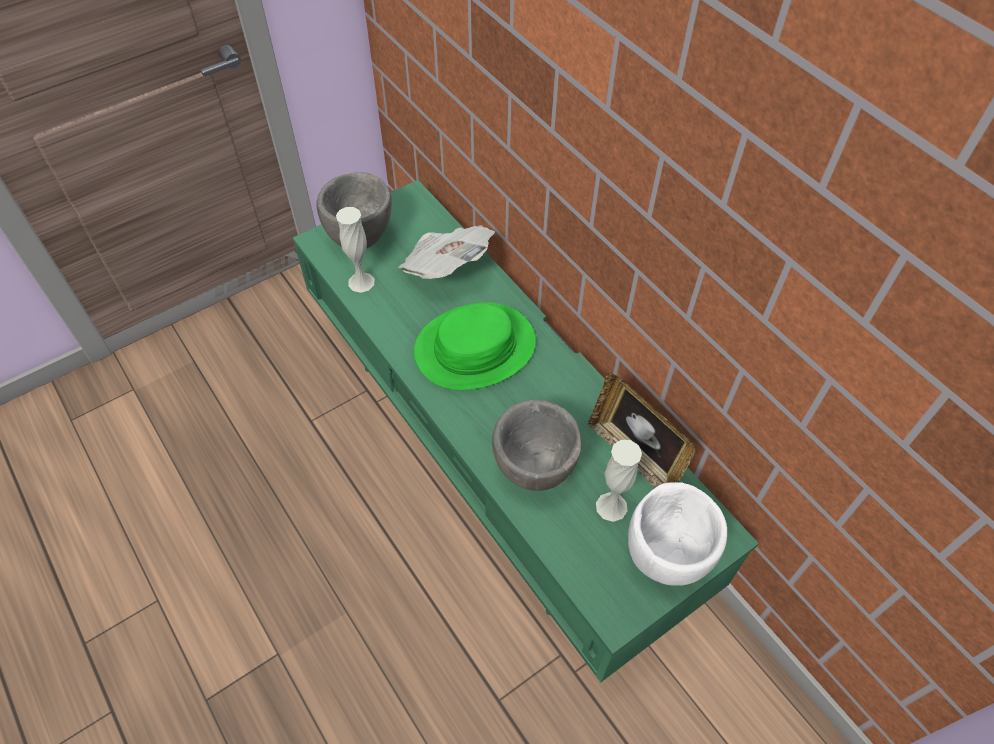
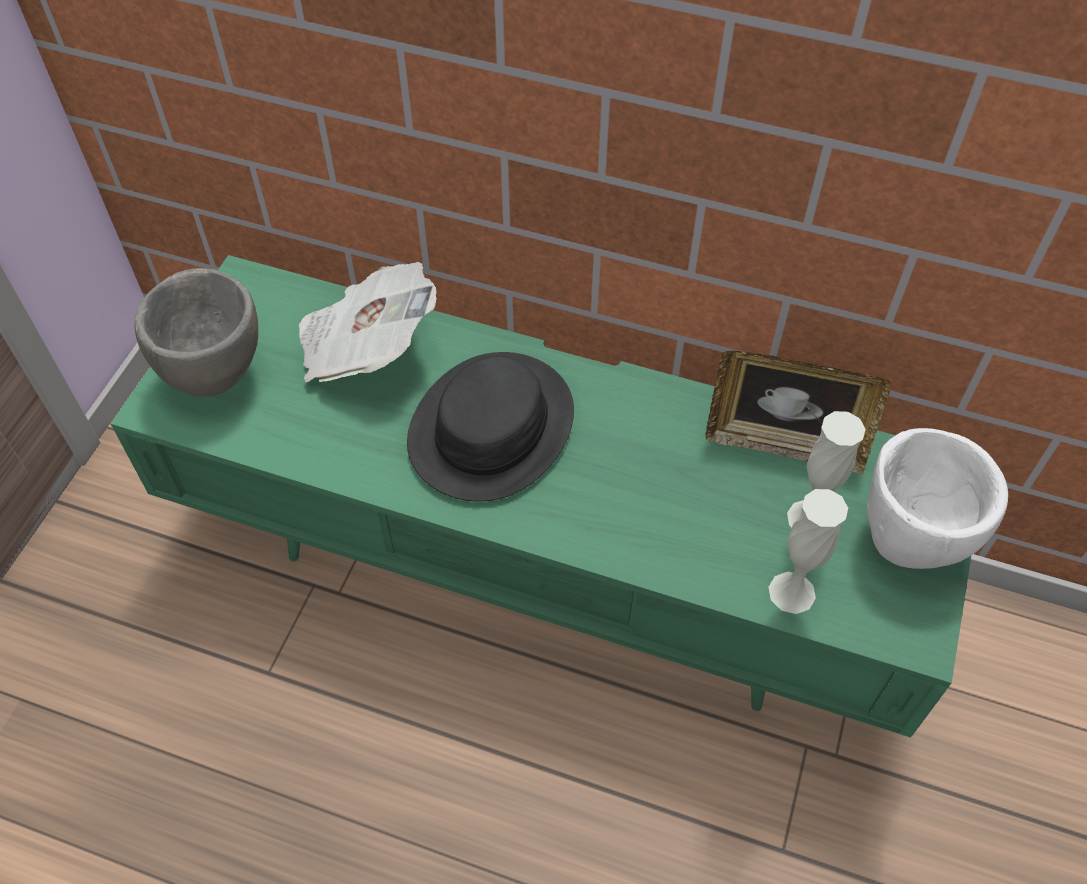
camera: 35 degrees left, 0 degrees up
(361, 282) = (266, 429): white vase -> white vase (792, 592)
(475, 348) = (492, 428): green hat -> black hat
(534, 472) = (692, 533): grey bowl -> none

